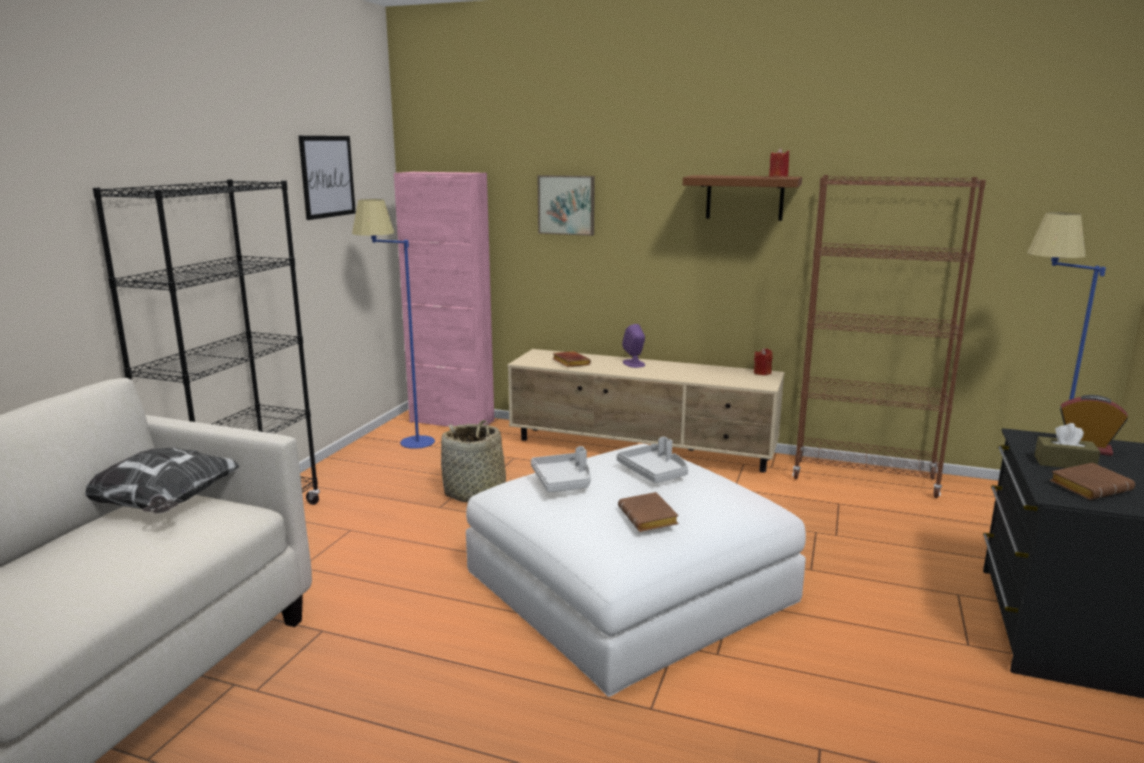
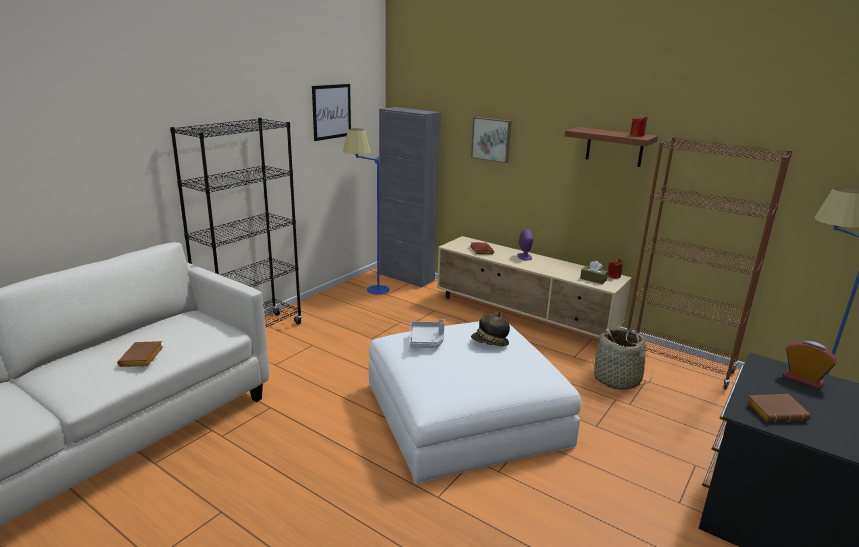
camera: 15 degrees right, 5 degrees up
(162, 506) = (186, 321): pillow -> none
(452, 421) = (406, 277): pink cabinet -> grey cabinet
(475, 492) = (398, 331): basket -> basket (617, 380)
(650, 518) = (466, 376): brown book -> brown book (142, 358)
(654, 472) = (490, 343): grey tray -> hat
(1064, 463) = (773, 389): brown tissue box -> brown tissue box (593, 279)

